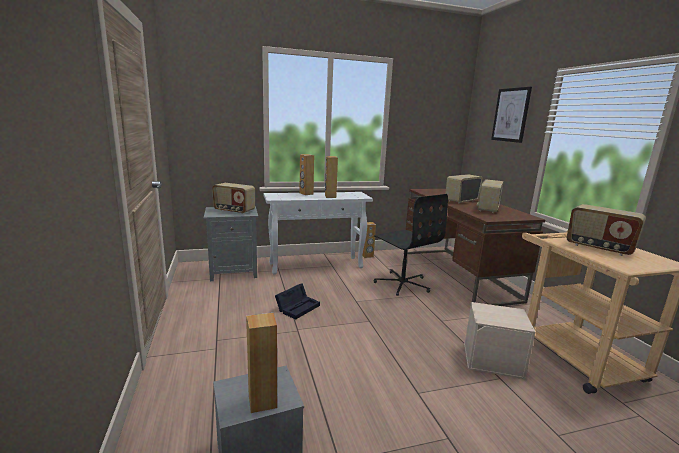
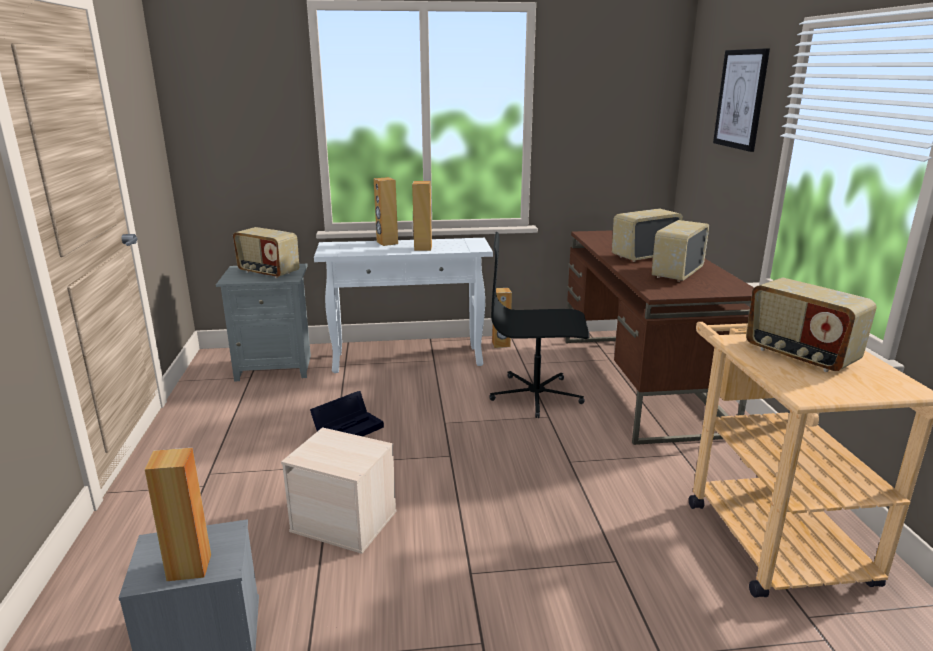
camera: 10 degrees right, 5 degrees up
(402, 283) = (536, 395): black office chair -> black office chair turned 120 degrees clockwise
(493, 360) = (621, 531): beige storage box -> beige storage box (345, 521)

